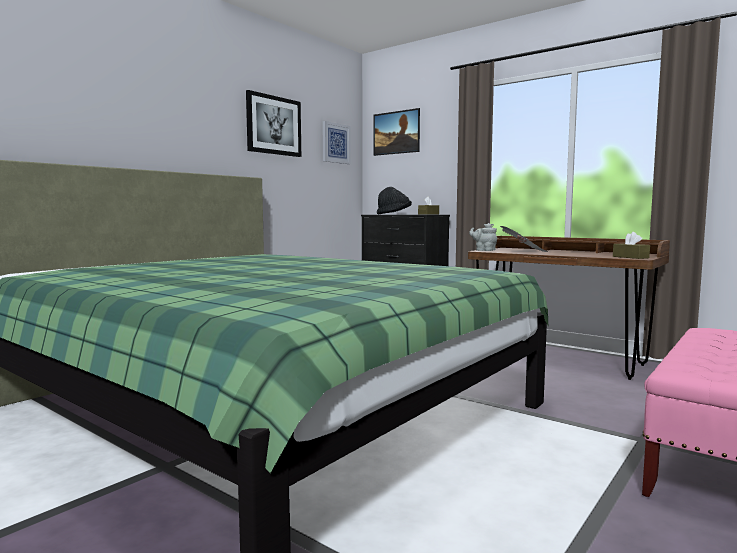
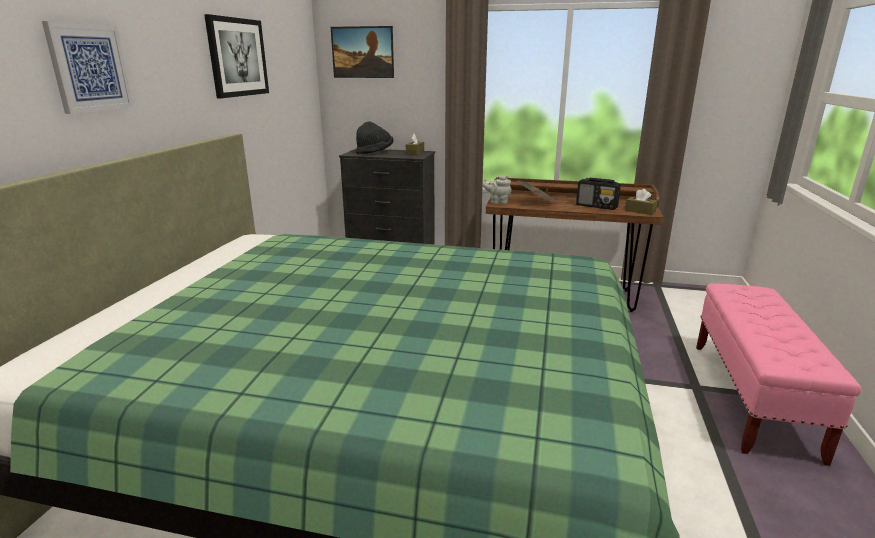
camera: 25 degrees left, 15 degrees up
(335, 143) = (295, 66): picture -> picture (89, 68)
(585, 254) = (597, 206): none -> radio

